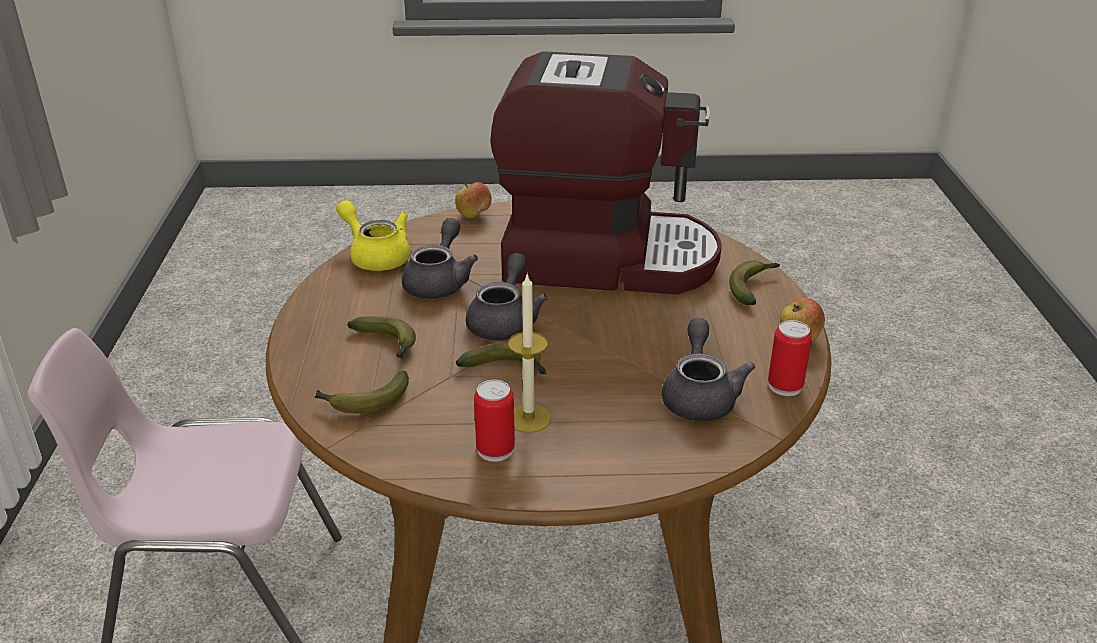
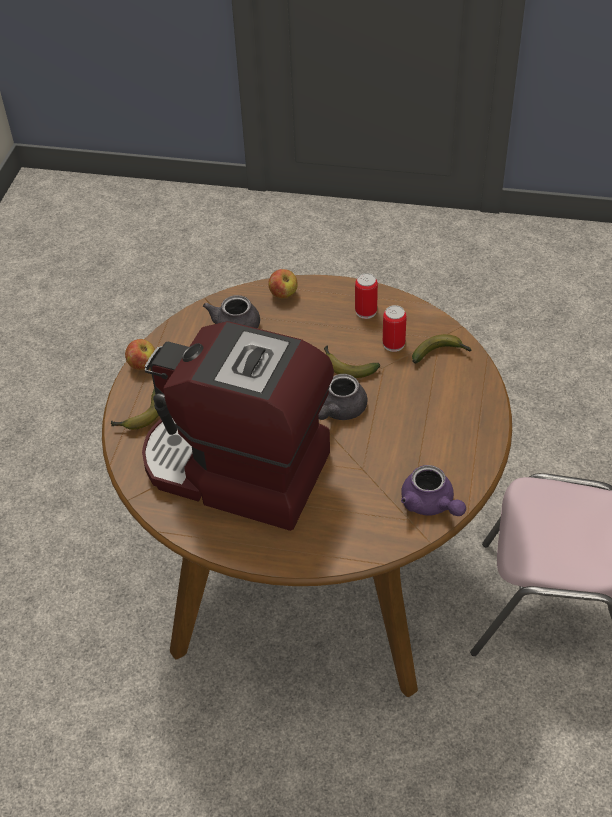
camera: 165 degrees left, 15 degrees up
(376, 256) = (431, 505): yellow teapot -> purple teapot
(387, 344) = (424, 399): banana -> none
(439, 282) = (380, 461): grey teapot -> none
(473, 215) = (335, 554): apple -> apple (283, 294)
(528, 418) = (342, 328): candle -> none
(785, 386) = (178, 330): can -> can (393, 344)

